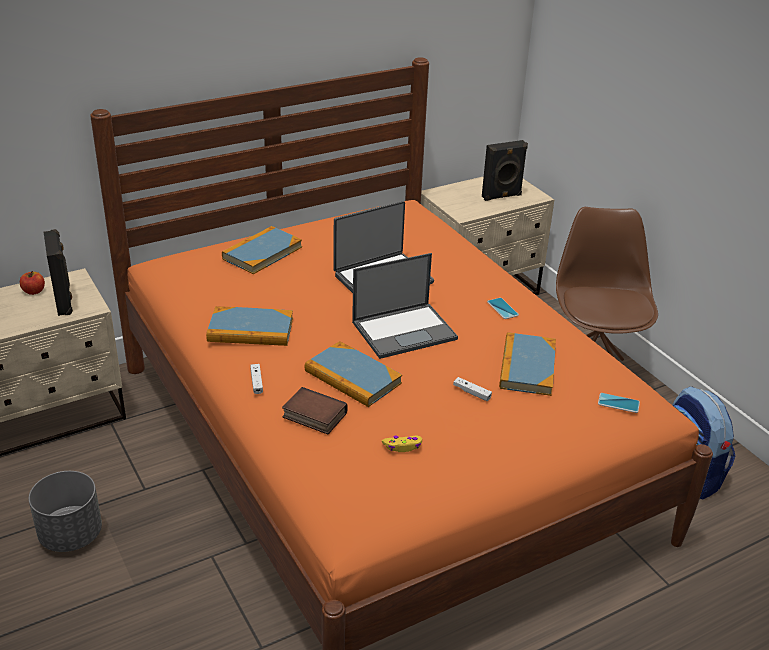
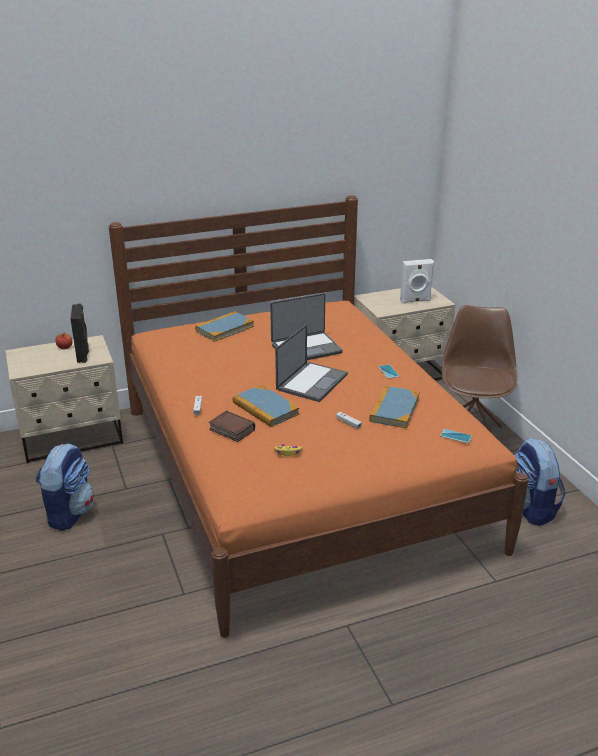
camera: 10 degrees right, 5 degrees down
(71, 535) = (69, 513): grey planter -> backpack
(250, 330) = (202, 376): book -> none
(405, 330) = (312, 381): laptop -> laptop turned 45 degrees counterclockwise
(502, 196) = (415, 301): black speaker -> white speaker

